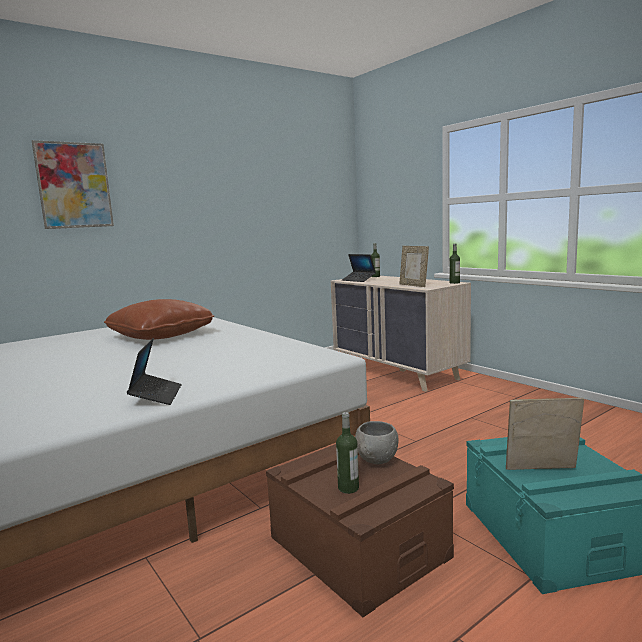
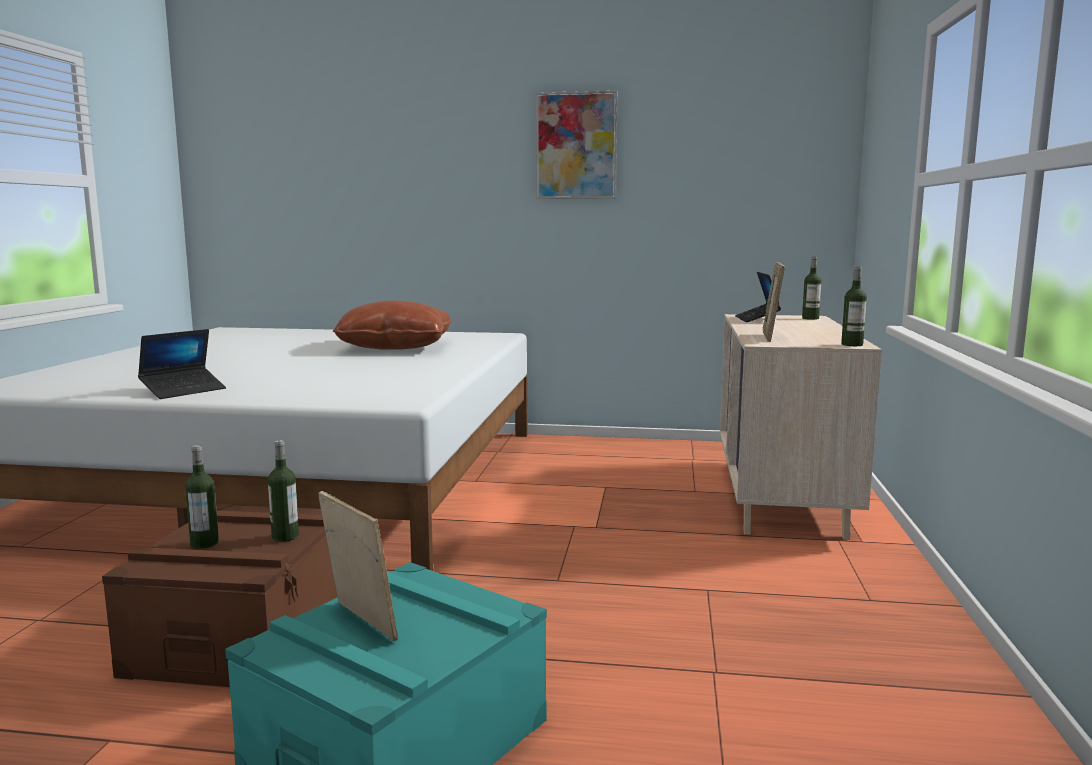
camera: 45 degrees right, 0 degrees up
(74, 185) = (388, 155): picture -> picture (576, 146)
(376, 462) = (285, 537): grey bowl -> bottle

